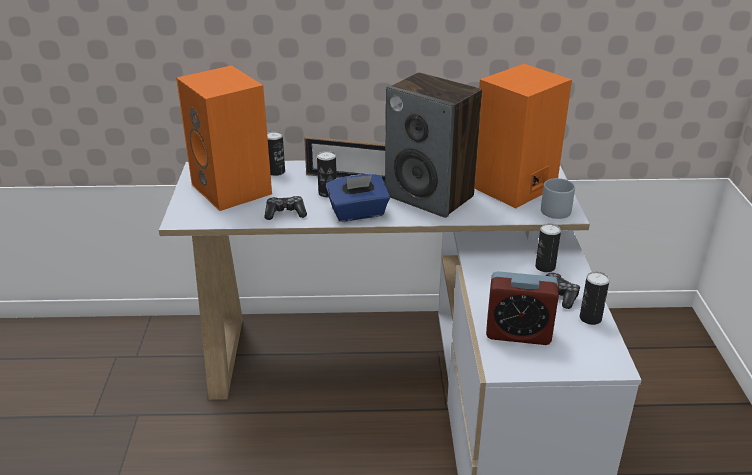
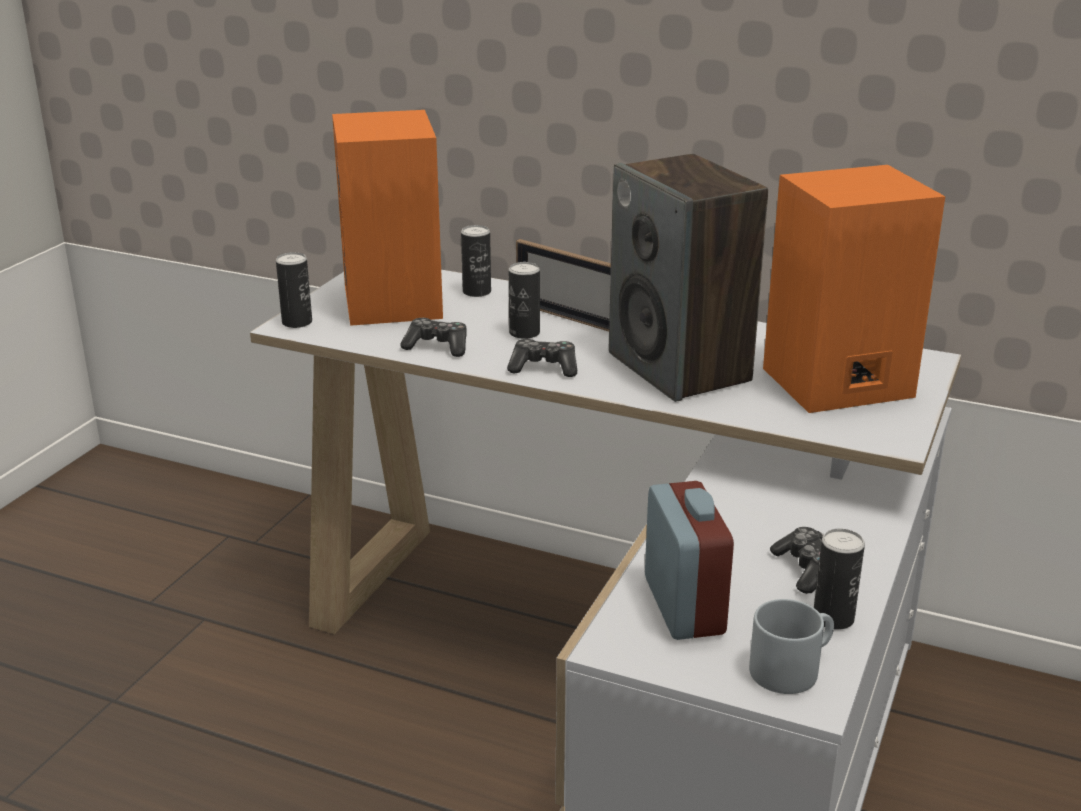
camera: 25 degrees right, 5 degrees down
(358, 213) = (544, 368): blue tissue box -> game controller
(518, 333) = (684, 606): alarm clock -> alarm clock turned 135 degrees counterclockwise
(545, 267) = (822, 523): can -> can (297, 322)
(557, 208) = (884, 428): grey mug -> grey mug (792, 667)

